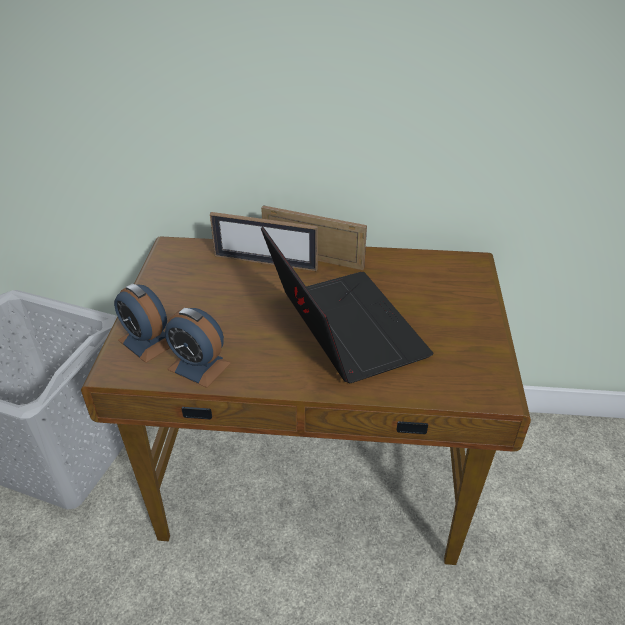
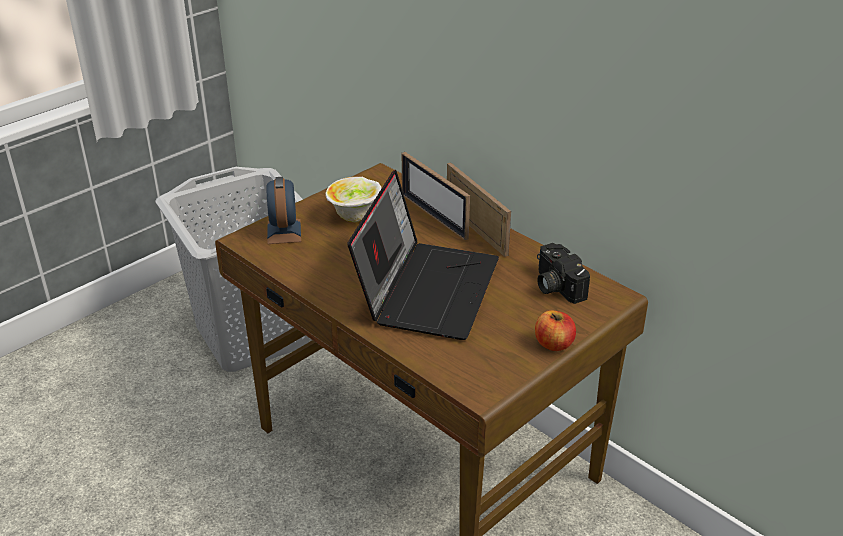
camera: 40 degrees right, 5 degrees down
(199, 295) = (355, 217): none -> bowl
(199, 366) = (297, 263): alarm clock -> none
(427, 275) = (555, 286): none -> camera
(489, 322) = (554, 344): none -> apple

